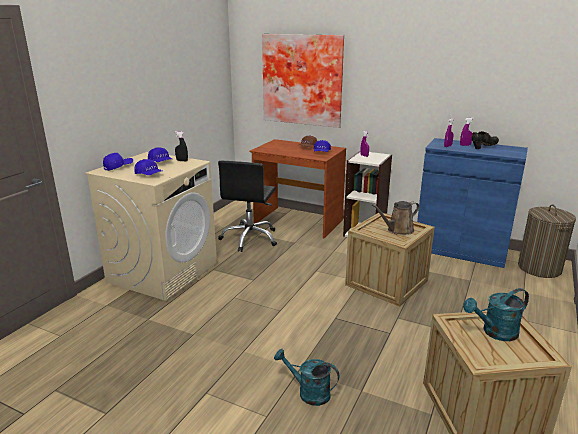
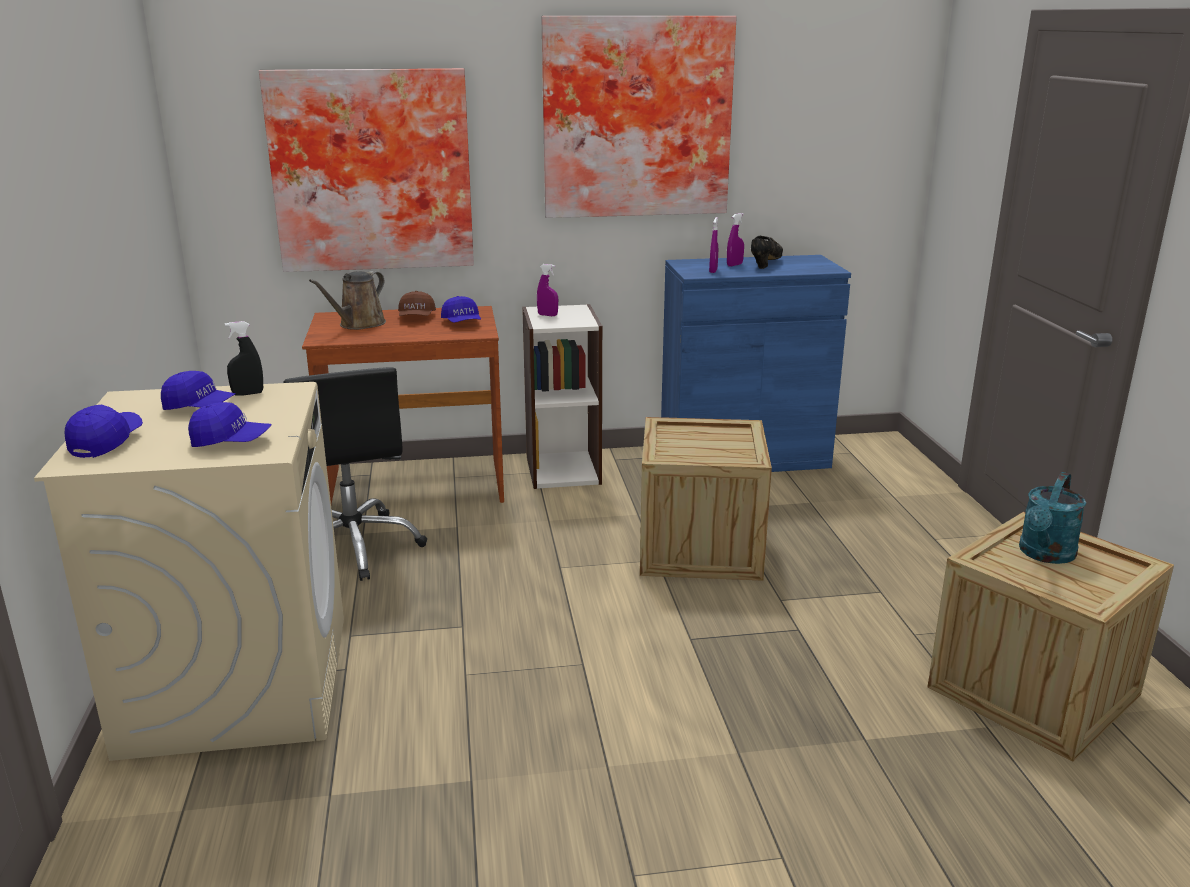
camera: 35 degrees left, 0 degrees up
(308, 392) = (796, 782): turquoise watering can -> none
(398, 230) = (715, 441): brown watering can -> brown watering can (359, 324)
(426, 63) = (636, 118): none -> picture
(539, 268) = (874, 454): laundry basket -> none

